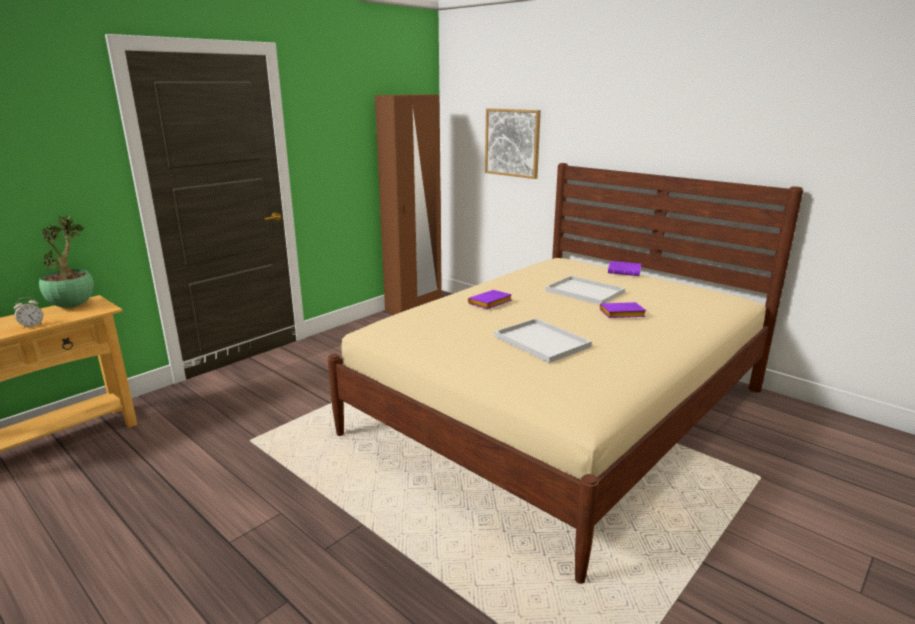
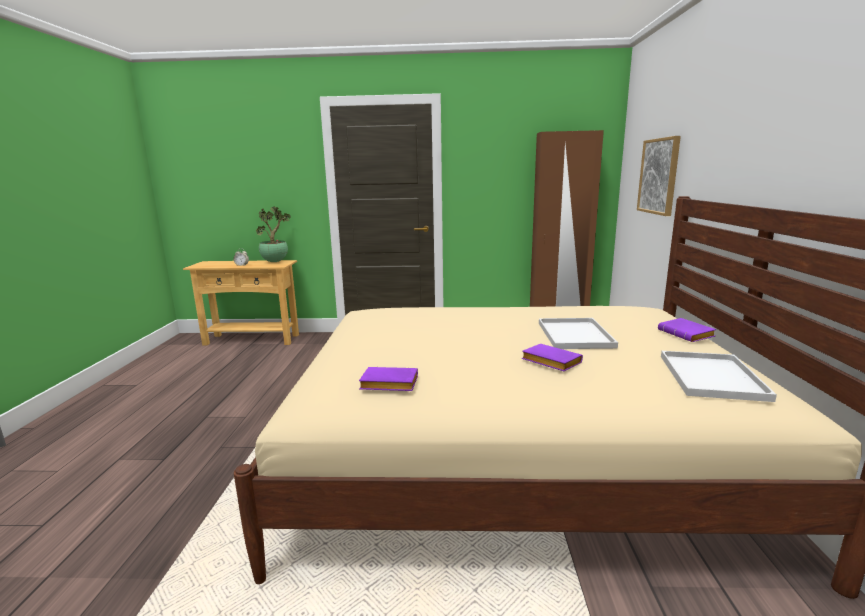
camera: 50 degrees right, 5 degrees down
(490, 303) = (463, 318): purple book -> purple book (387, 385)
(543, 342) = (415, 353): white tray -> white tray (713, 377)

